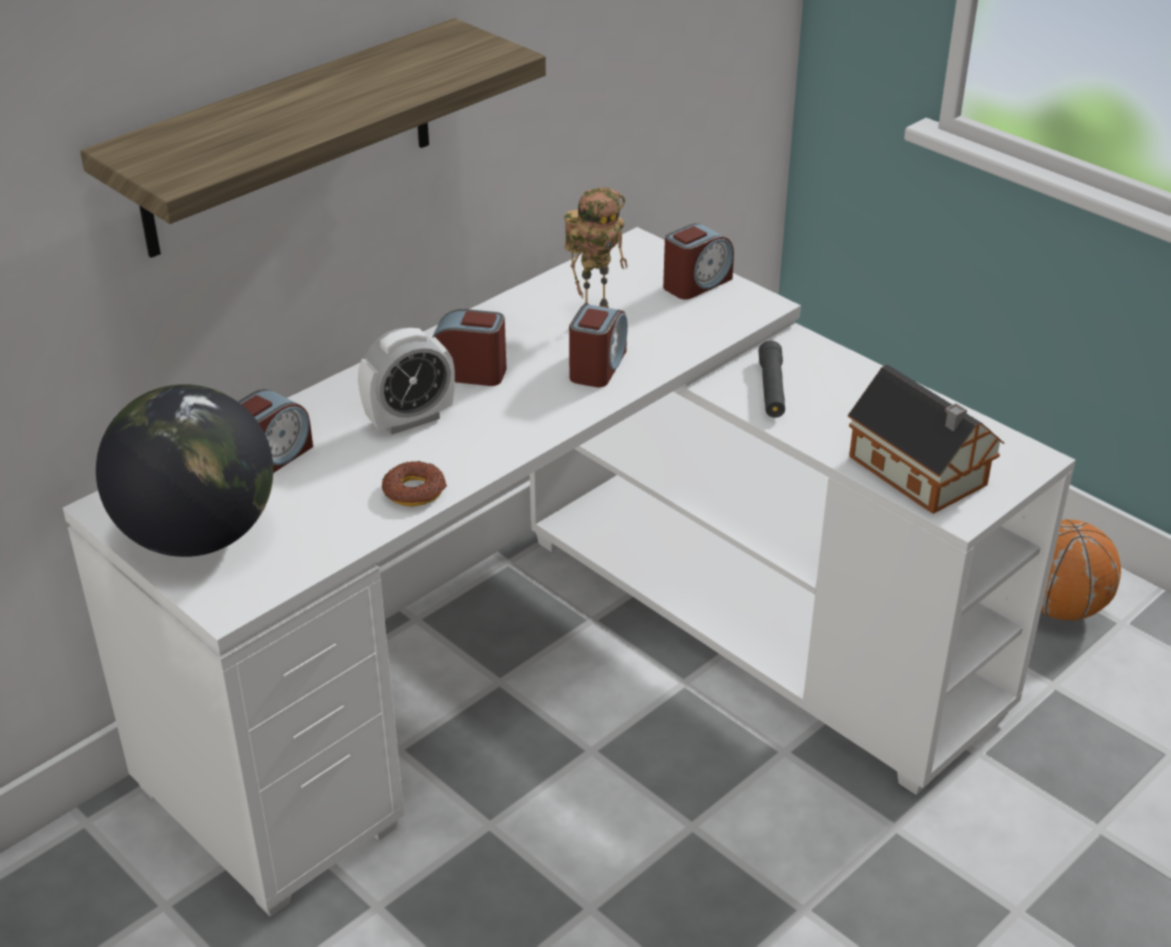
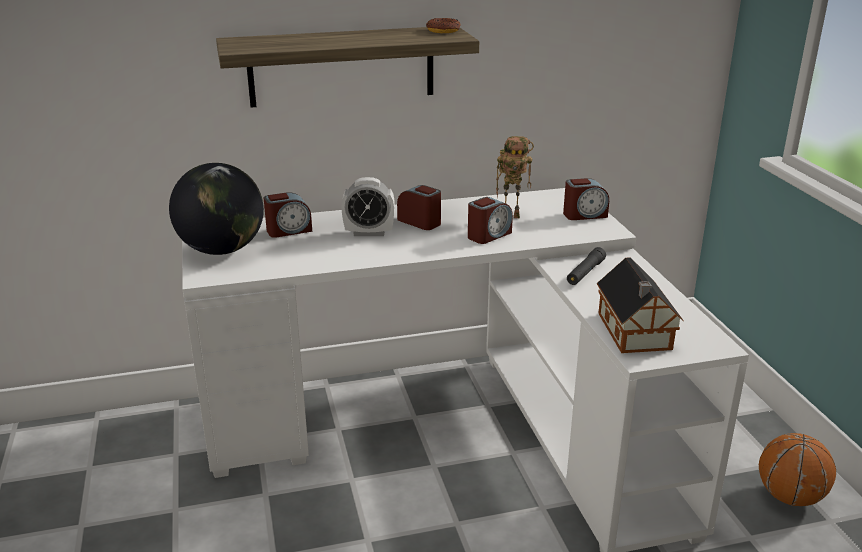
camera: 30 degrees right, 10 degrees down
(414, 490) = (337, 259): donut -> donut (443, 30)

